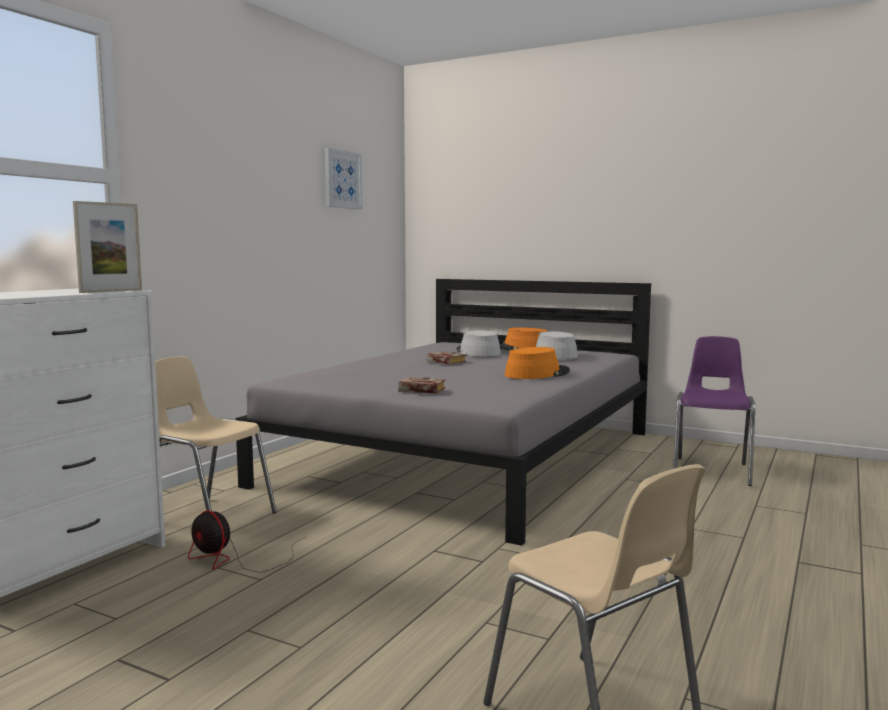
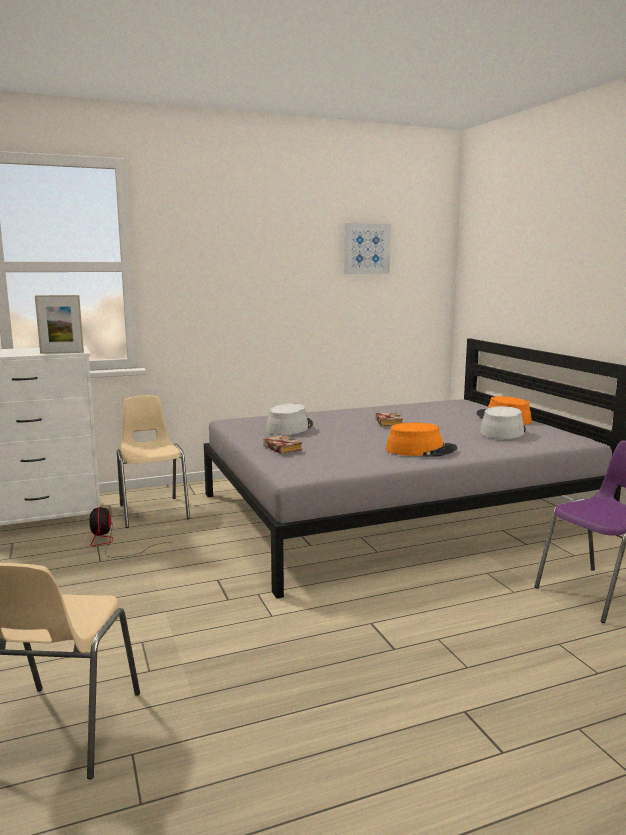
camera: 40 degrees right, 5 degrees up
(477, 352) = (451, 416): grey hat -> grey hat (289, 427)

